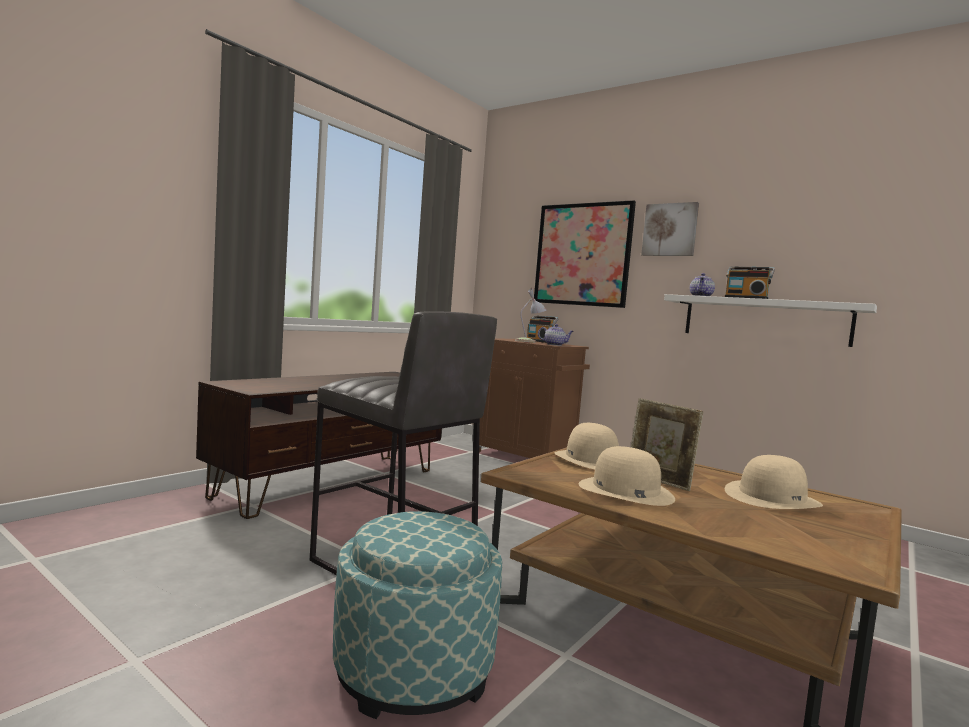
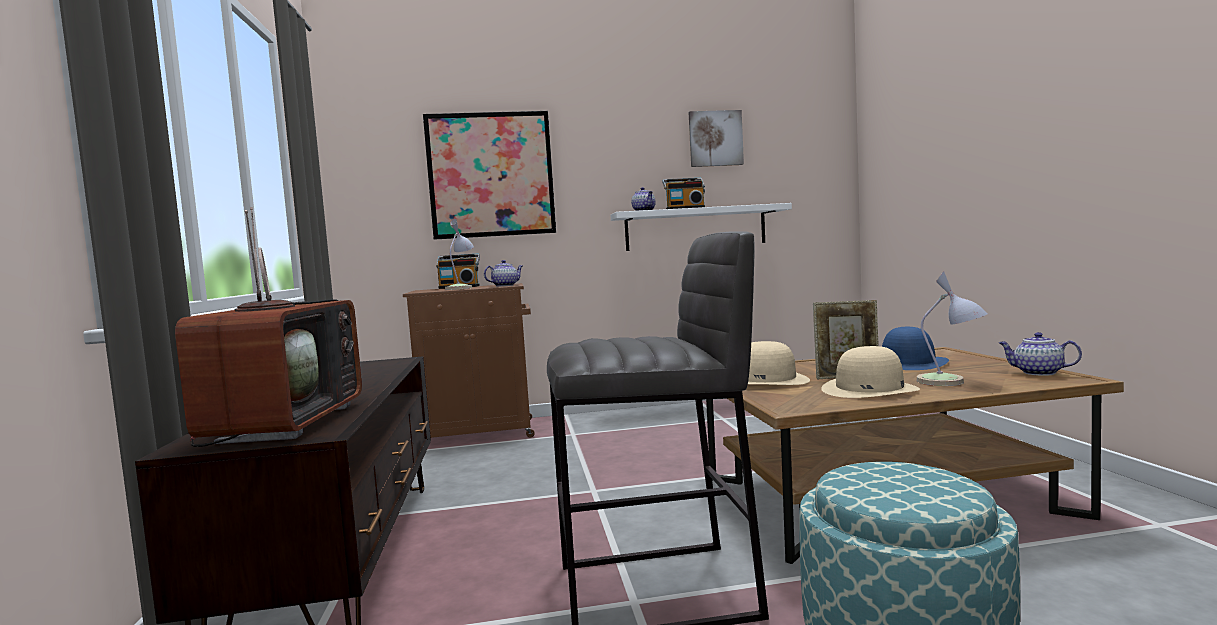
camera: 45 degrees left, 0 degrees up
(269, 385) = (284, 423): none -> television
(670, 230) = (592, 144): picture -> picture (715, 138)
(716, 516) = (951, 382): none -> table lamp
(772, 497) = (907, 362): beige hat -> blue hat
(843, 550) = (1037, 373): none -> teapot

